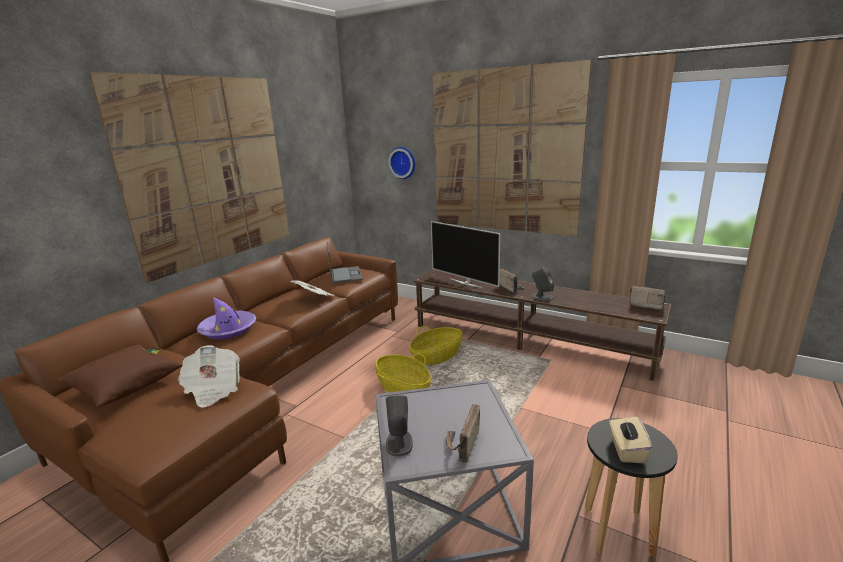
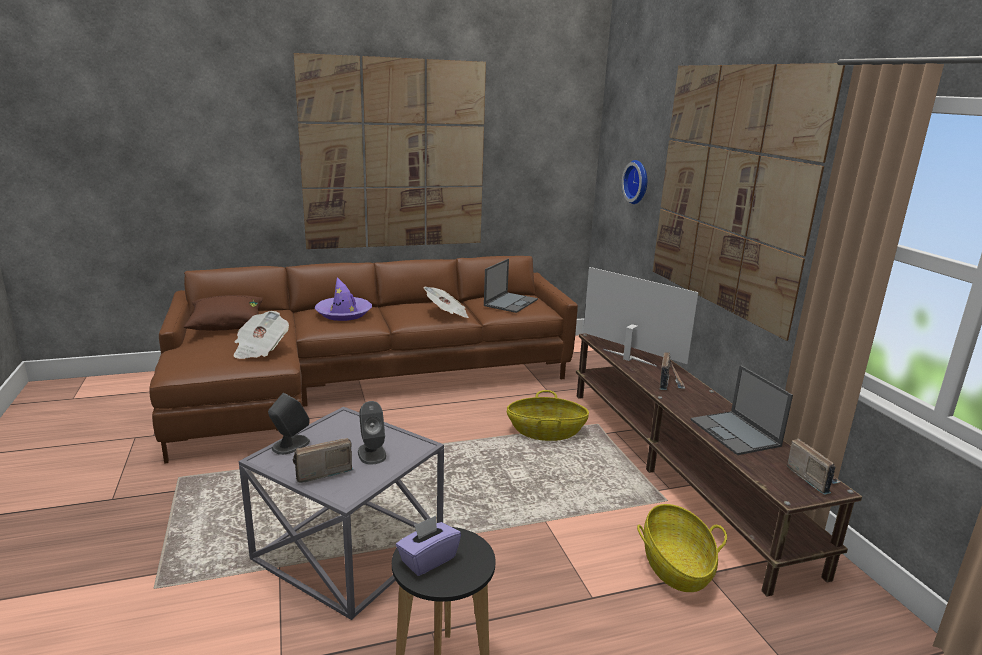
camera: 40 degrees right, 0 degrees up
(403, 388) = (467, 443): basket -> basket (675, 566)
(466, 283) = (628, 358): television -> television turned 135 degrees clockwise
(542, 297) = (685, 408): grey speaker -> grey speaker (371, 453)
(583, 299) = (735, 433): none -> laptop
(626, 450) = (428, 559): beige tissue box -> purple tissue box

